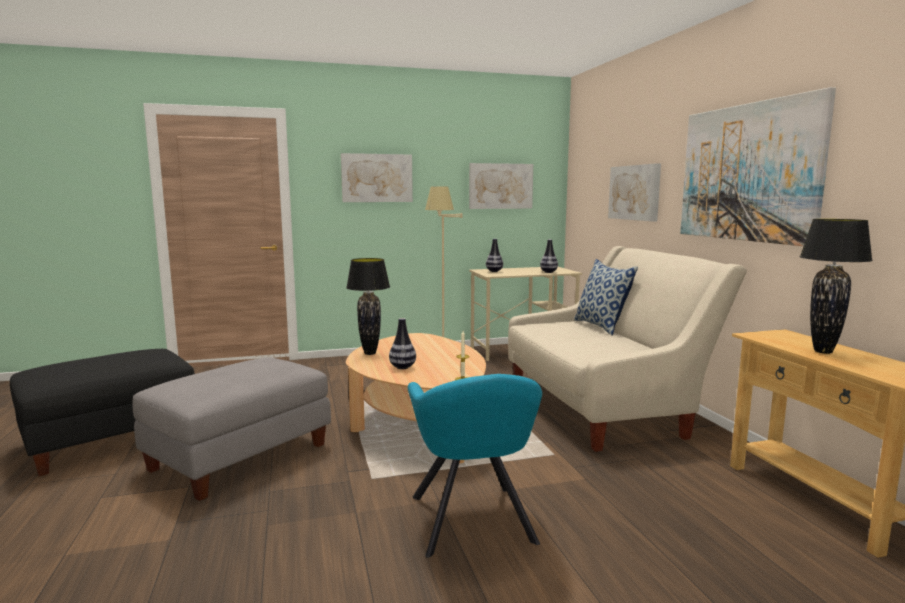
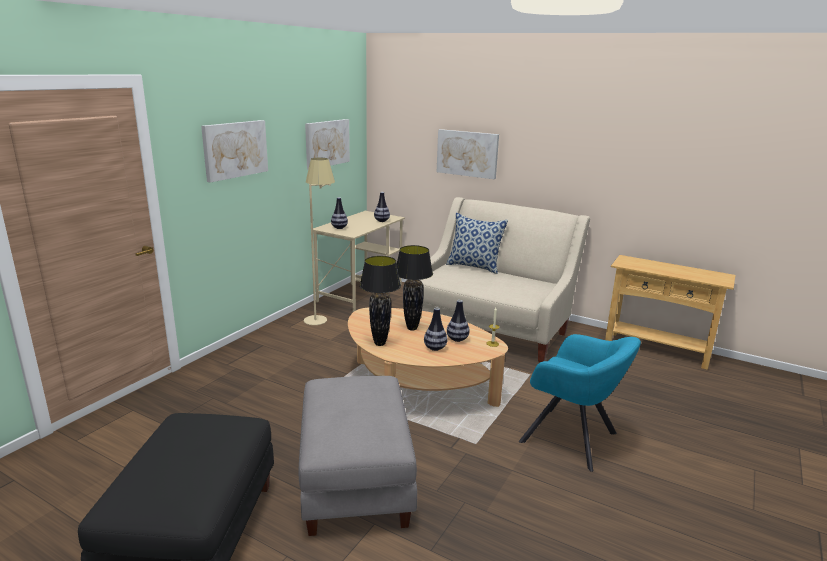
camera: 45 degrees left, 10 degrees up
(439, 368) = (457, 339): none -> vase
(747, 172) = (588, 153): picture -> none
(822, 351) = (666, 269): black table lamp -> black table lamp (411, 328)

